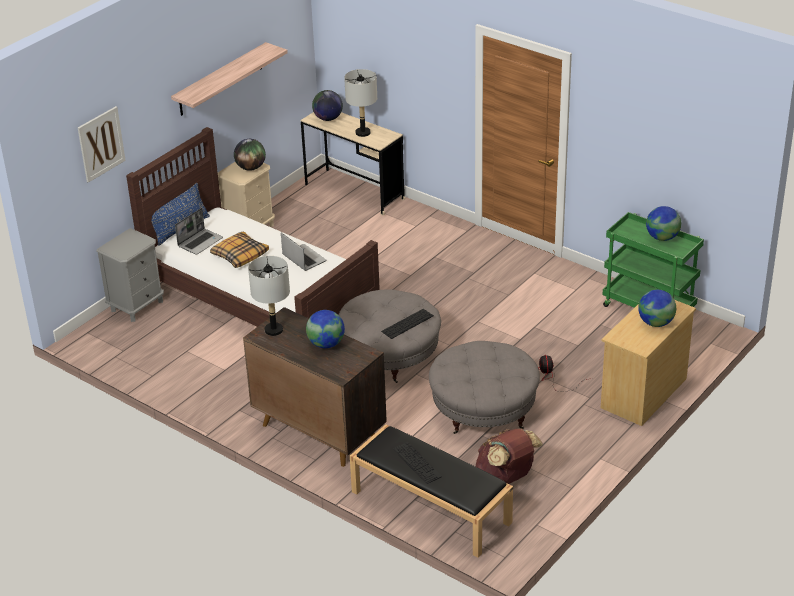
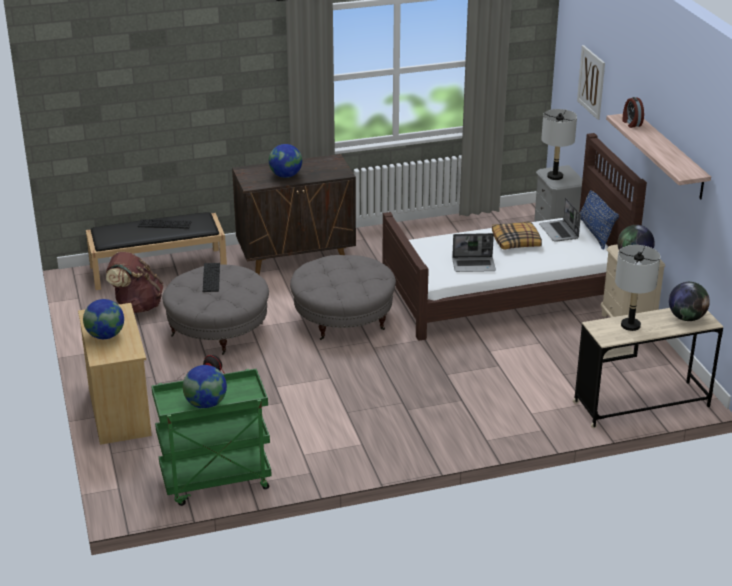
camera: 125 degrees right, 5 degrees down
(199, 90) = (631, 123): none -> alarm clock
(274, 330) = (331, 164): grey table lamp -> grey table lamp (554, 176)
(407, 323) = (318, 277): keyboard -> keyboard (211, 277)

